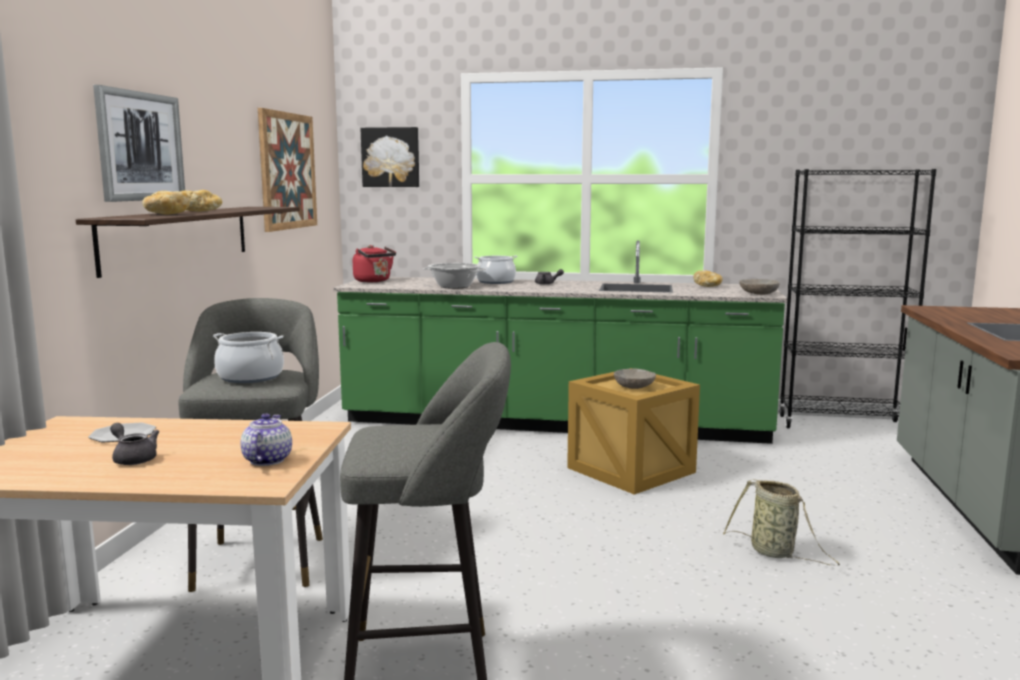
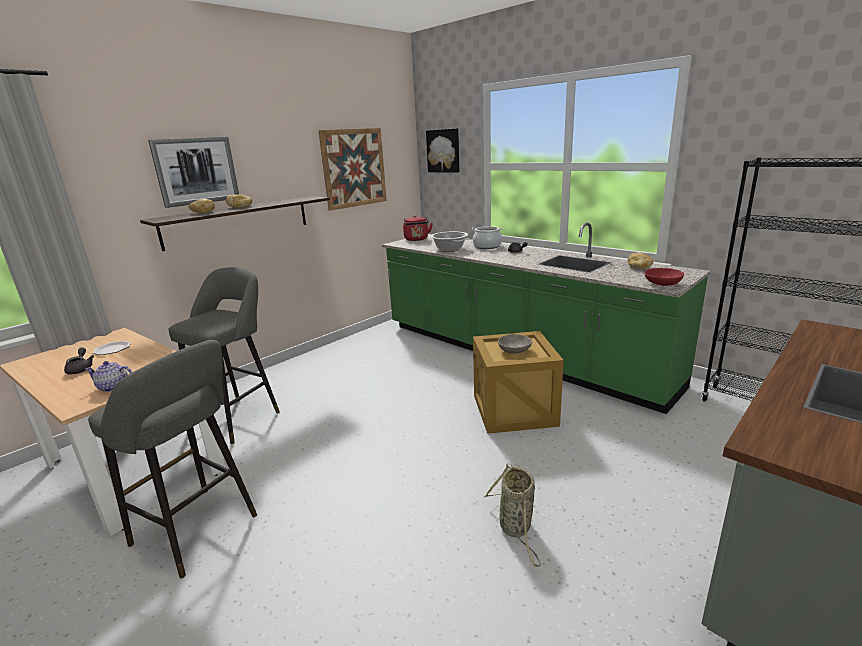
camera: 35 degrees right, 10 degrees up
(250, 377) = (211, 318): cooking pot -> none
(267, 460) = (113, 387): teapot -> teapot turned 120 degrees counterclockwise
(758, 294) = (662, 284): grey bowl -> red bowl

